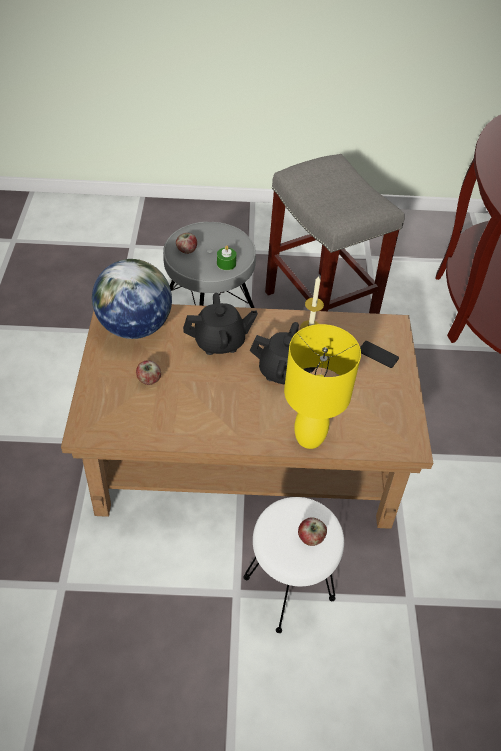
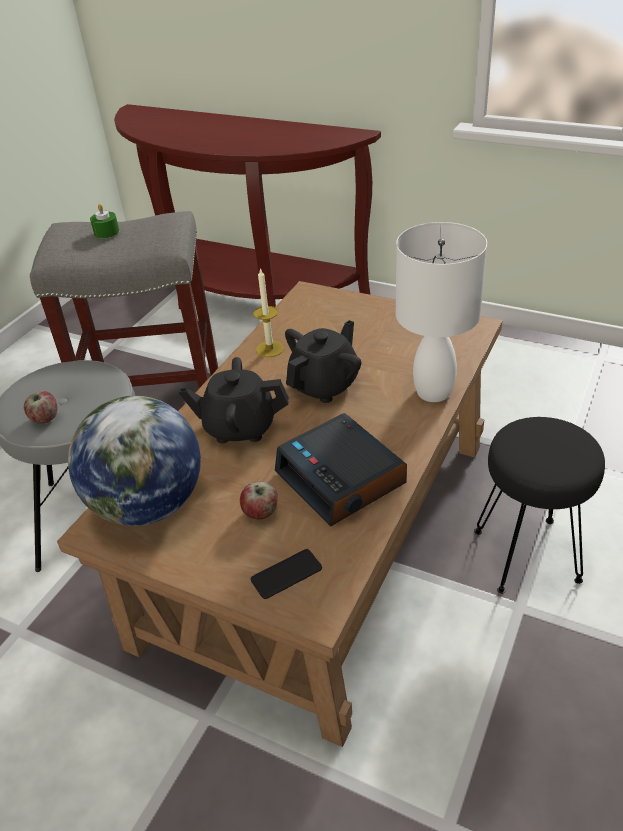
camera: 60 degrees left, 10 degrees down
(194, 410) = (342, 478): none -> alarm clock
(220, 342) = (239, 427): black teapot -> black teapot turned 105 degrees counterclockwise
(226, 263) = (105, 388): green candle -> green candle (106, 232)
(289, 589) = (528, 555): white stool -> black stool
(309, 437) = (432, 391): yellow table lamp -> white table lamp
(310, 538) = (556, 440): apple -> none
(378, 354) = (341, 314): phone -> phone (286, 574)

